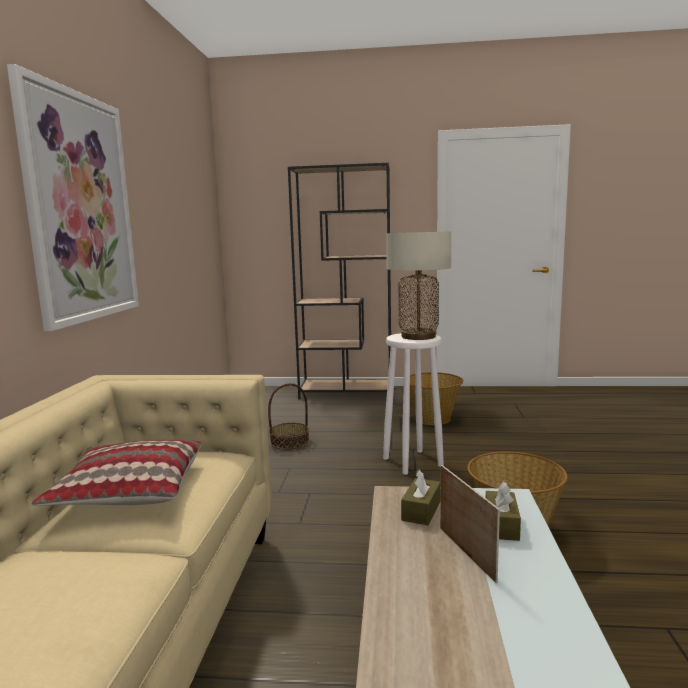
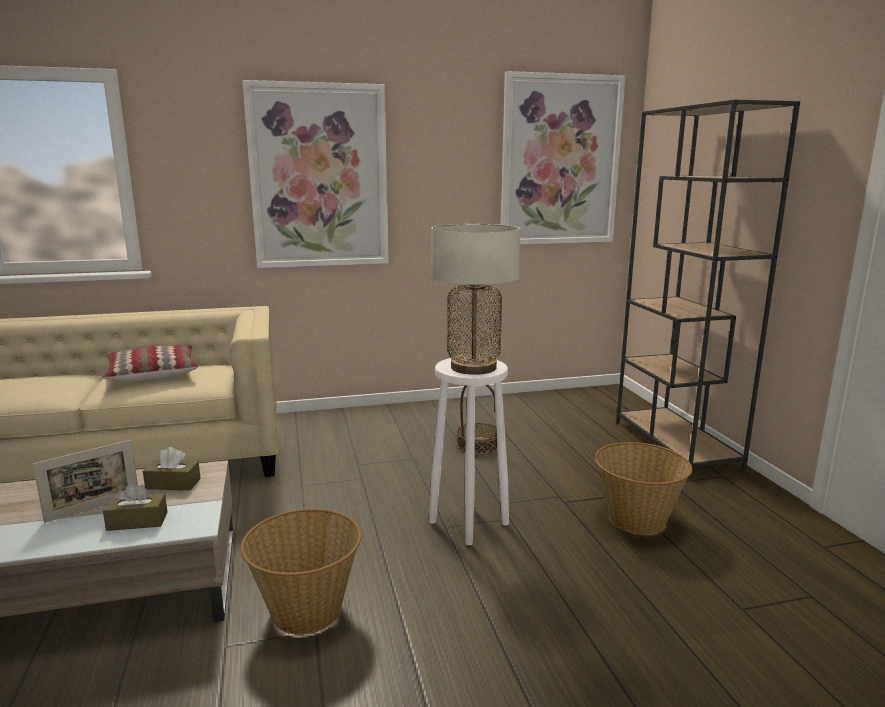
camera: 70 degrees right, 5 degrees up
(196, 204) = (560, 161): none -> picture

